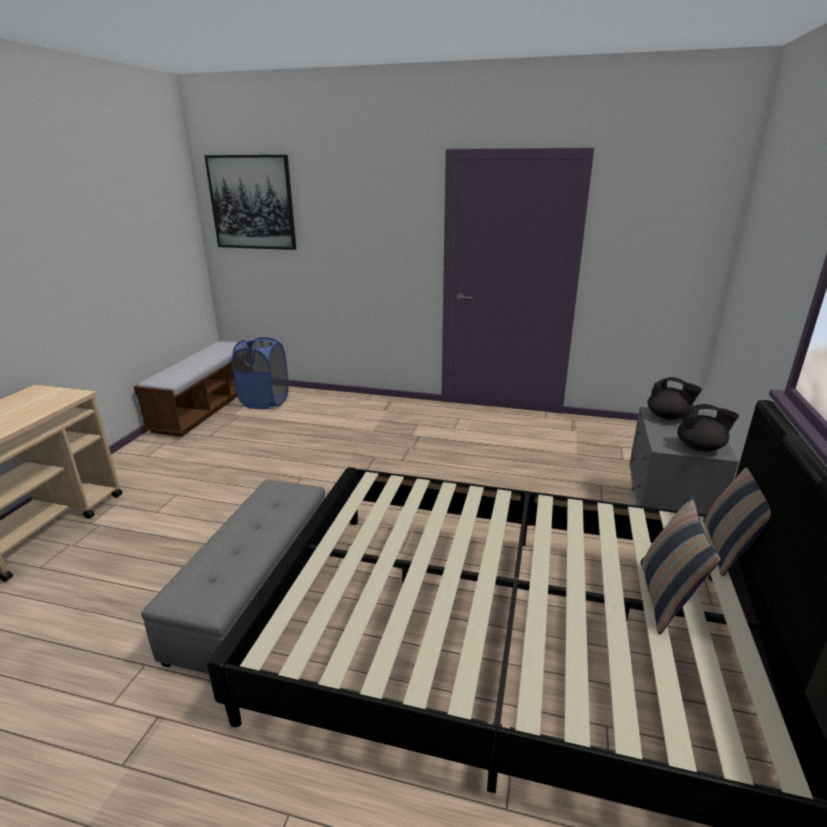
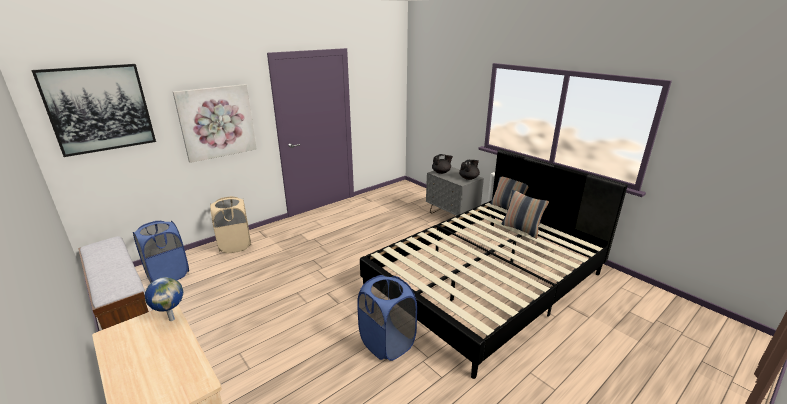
camera: 55 degrees left, 0 degrees up
(65, 400) = (172, 318): none -> globe
(256, 592) = (387, 343): grey ottoman -> blue laundry basket
(347, 404) = (235, 245): none -> beige laundry basket
(364, 240) = (217, 122): none -> picture

